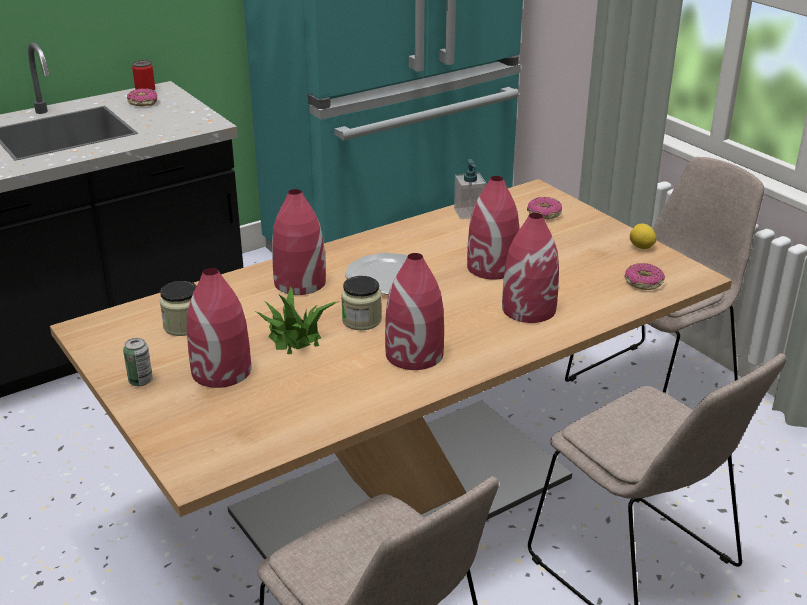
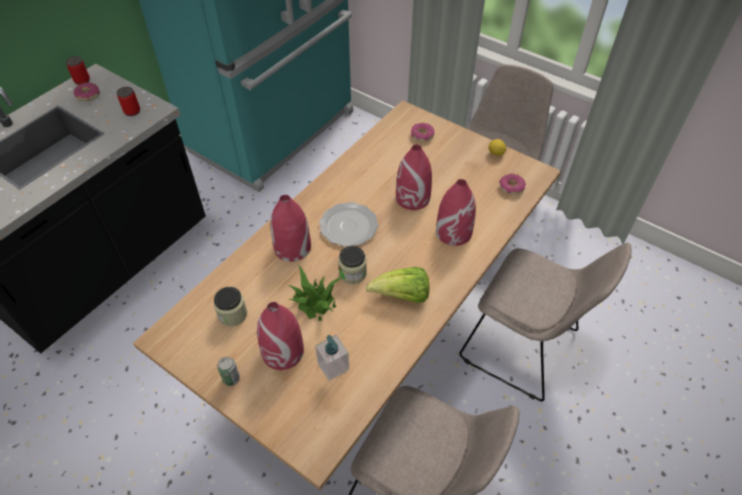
camera: 20 degrees left, 20 degrees up
(182, 121) = (132, 111): none -> can
(414, 355) = (402, 296): red vase -> lettuce
(469, 213) = (373, 146): soap dispenser -> soap dispenser (333, 366)

